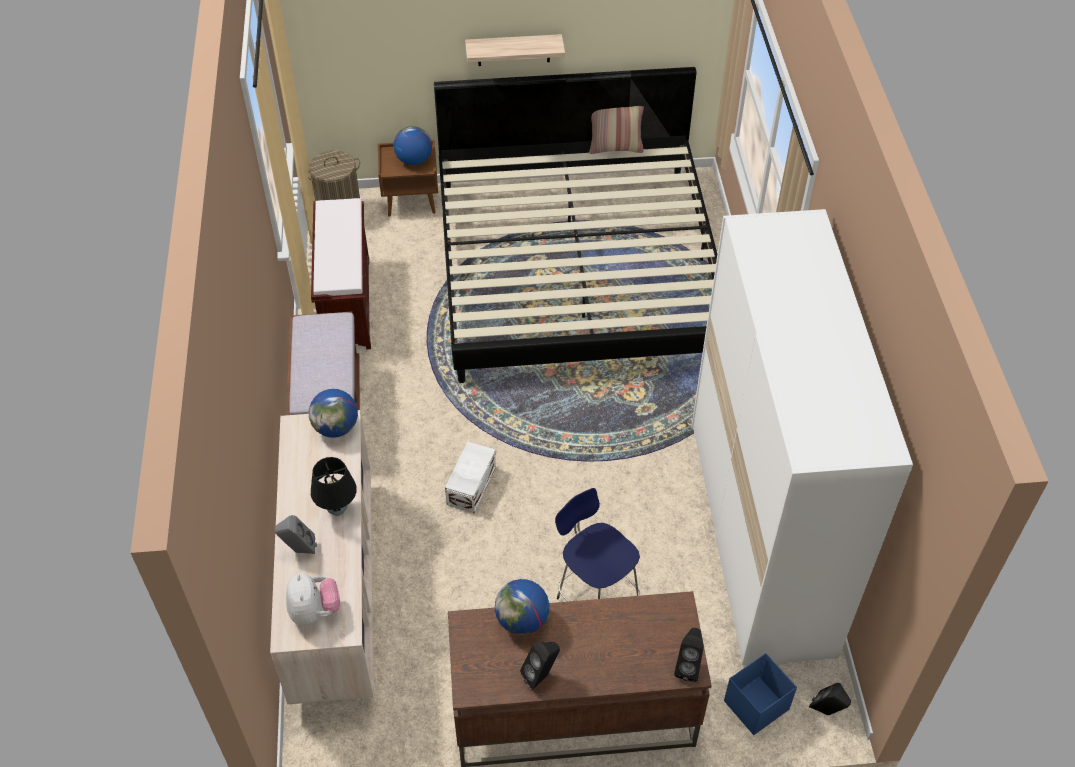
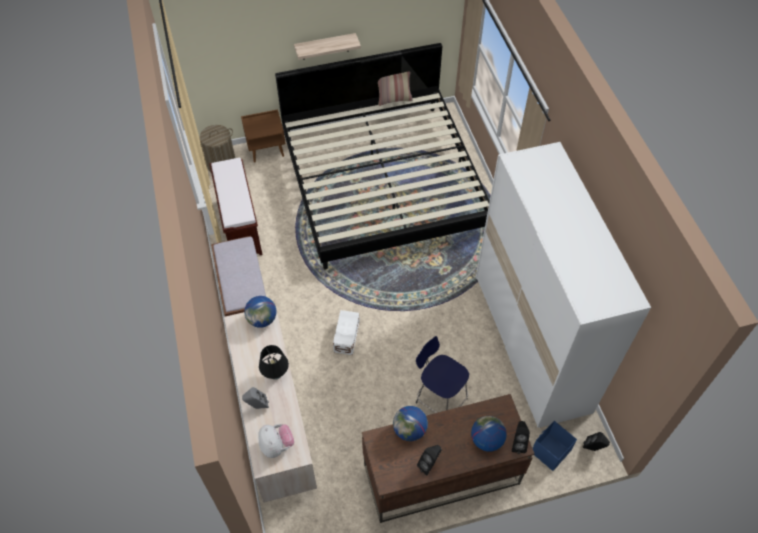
camera: 10 degrees left, 5 degrees up
(414, 160) = (267, 124): globe -> globe (486, 440)

